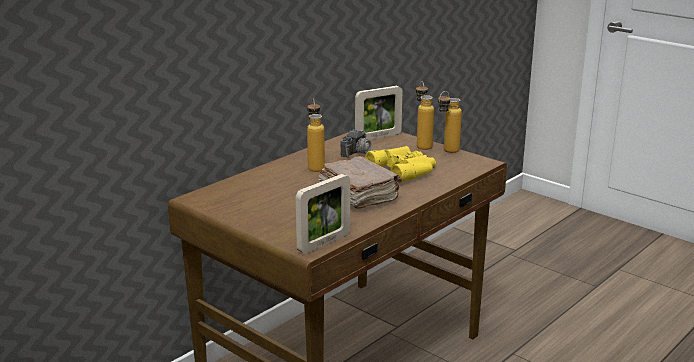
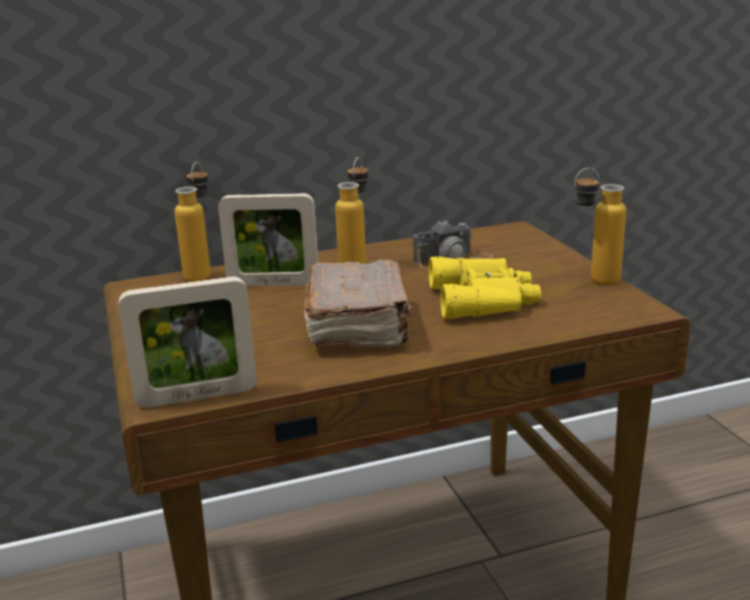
camera: 30 degrees right, 0 degrees up
(378, 136) = (508, 241): picture frame -> picture frame (273, 284)
(422, 145) = (564, 264): bottle -> bottle (202, 273)

